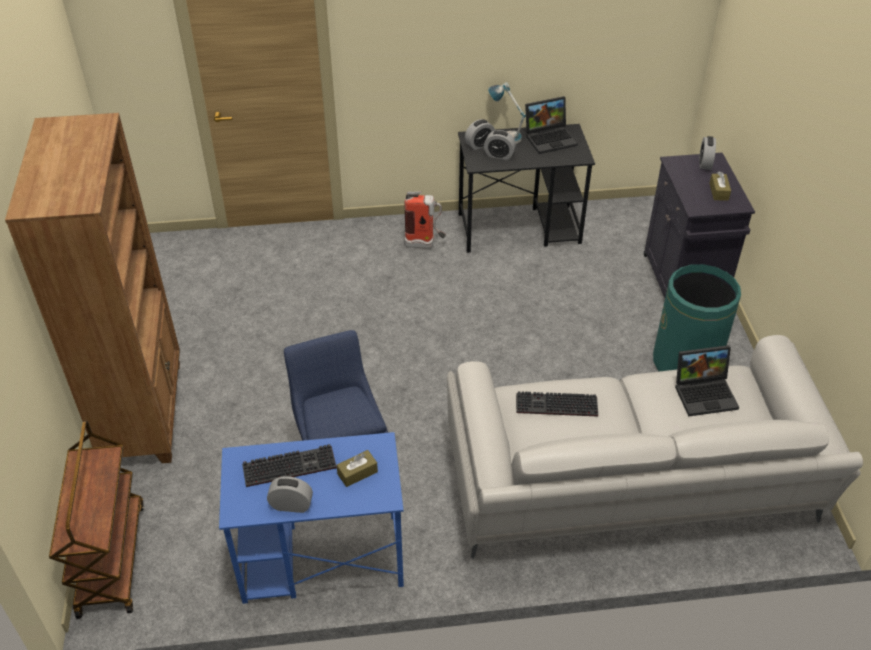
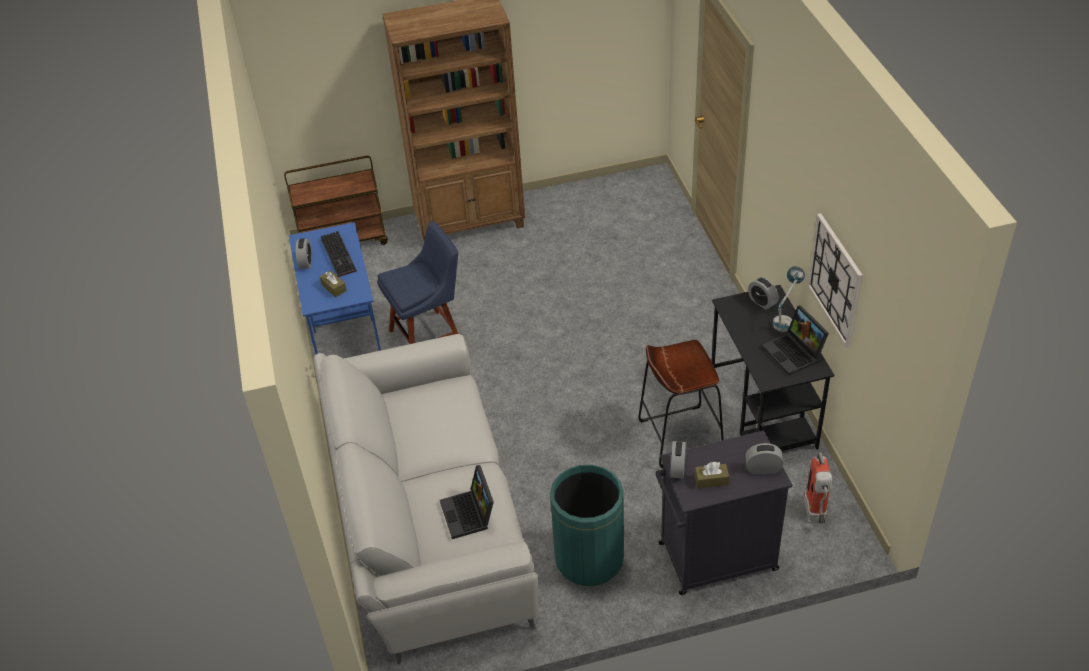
camera: 85 degrees right, 0 degrees up
(425, 245) = (712, 344): fire extinguisher -> fire extinguisher (816, 515)
(499, 155) = (748, 318): alarm clock -> alarm clock (677, 468)
(541, 283) = (680, 436): none -> brown stool
(554, 48) = (835, 280): none -> wall clock
(555, 406) = (442, 411): keyboard -> none

